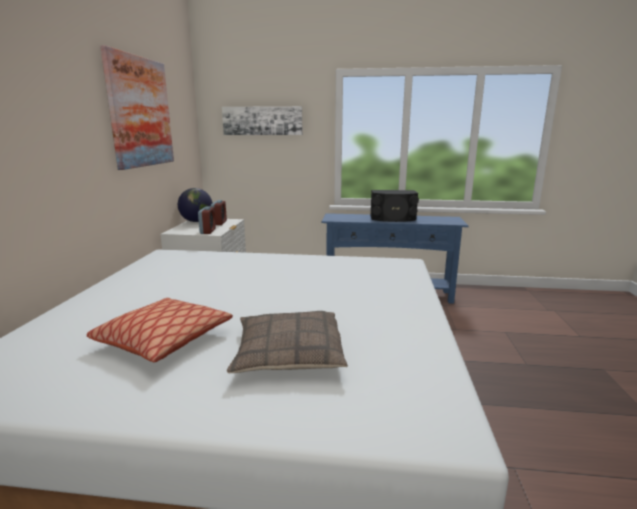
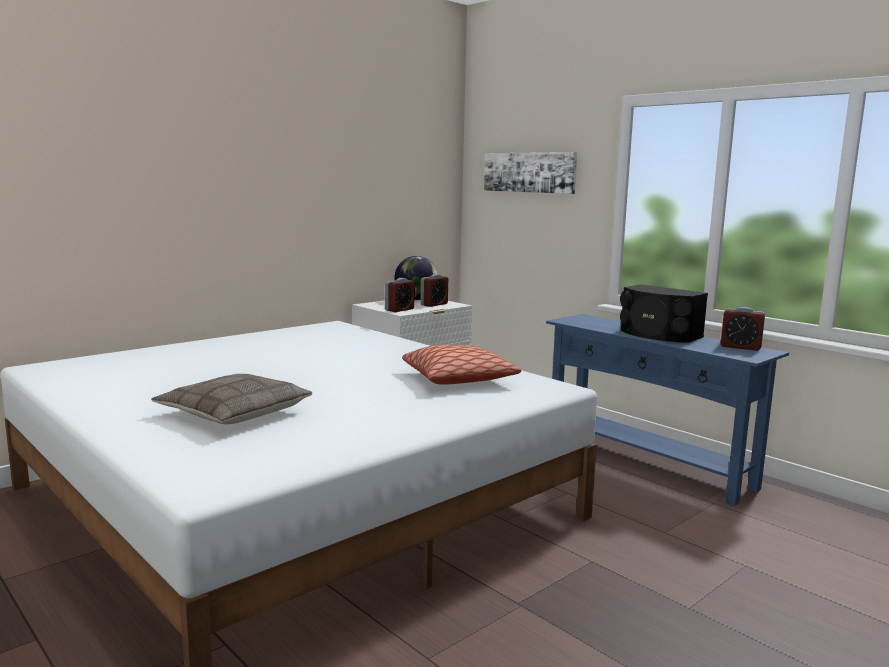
camera: 40 degrees right, 5 degrees down
(140, 112) = (344, 161): picture -> none
(164, 340) = (184, 380): pillow -> pillow (458, 379)
(439, 218) = (740, 347): none -> alarm clock

